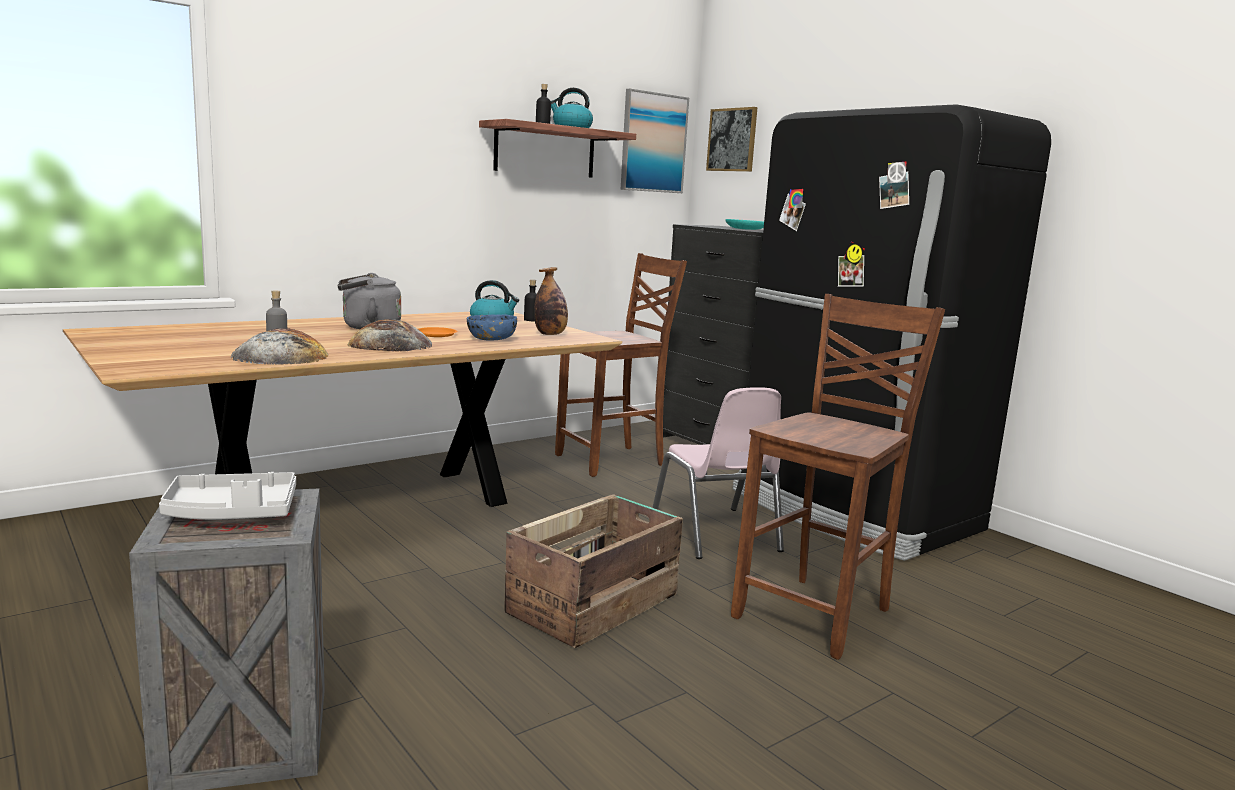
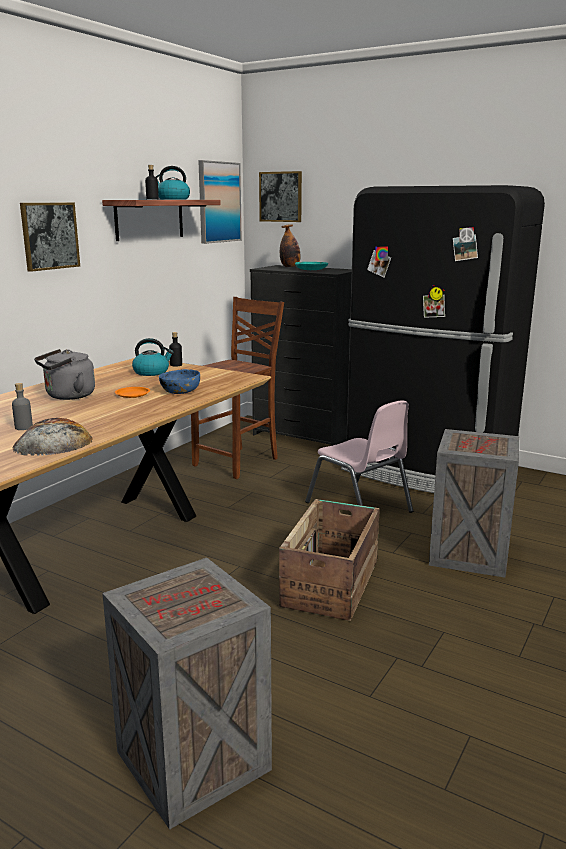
camera: 20 degrees left, 5 degrees up
(232, 513) = (179, 597): grey tray -> none
(390, 344) = (116, 412): bread -> none
(402, 152) = (50, 236): none -> picture
(550, 334) = (213, 378): bottle -> bottle (290, 267)
(818, 614) = (470, 553): brown chair -> crate

